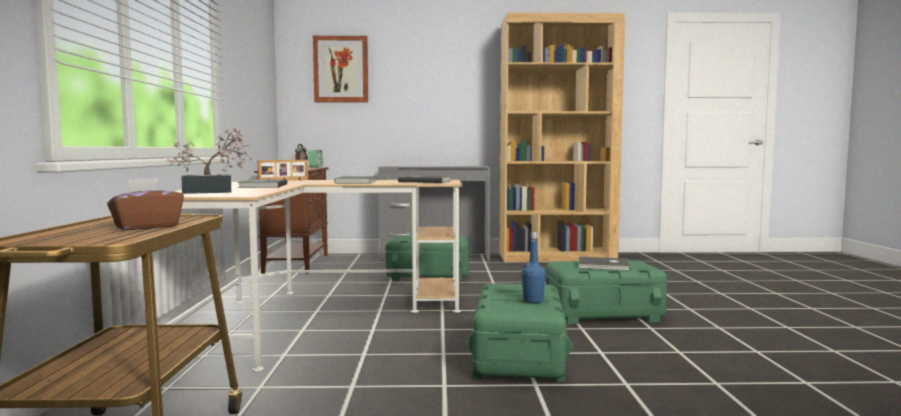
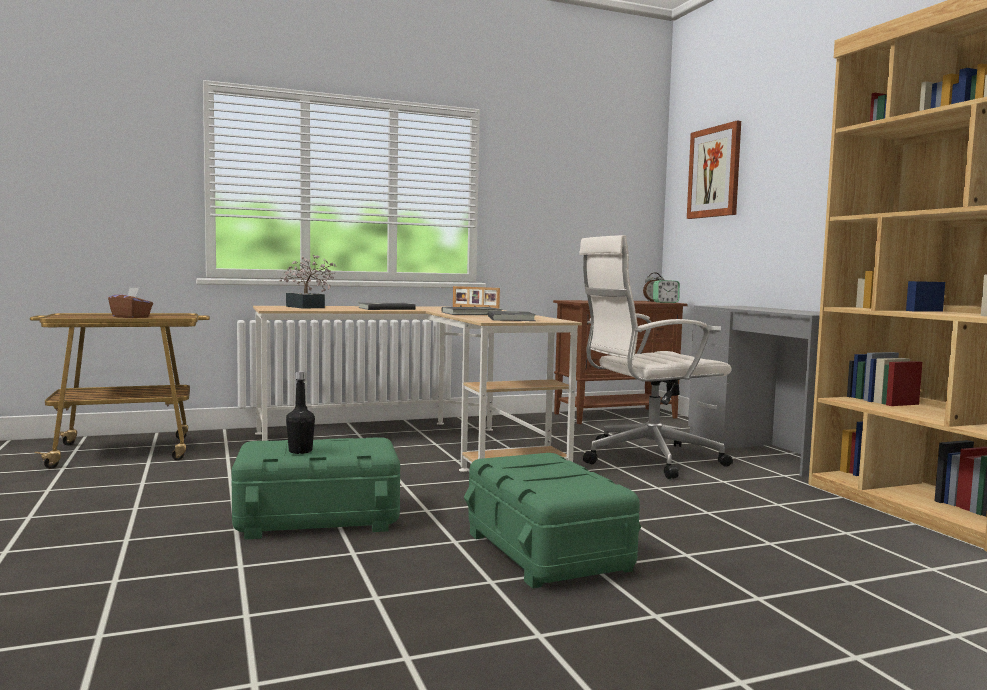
camera: 70 degrees right, 0 degrees up
(428, 275) = (646, 459): green storage box -> white office chair
(533, 300) = (300, 451): blue bottle -> black bottle
(604, 266) = (540, 472): grey book -> none

